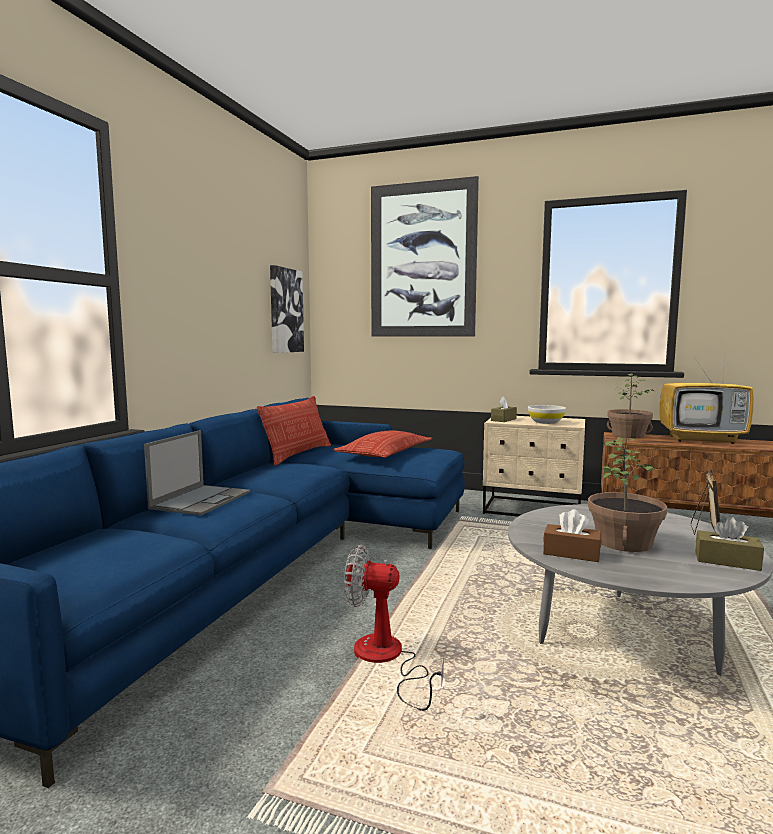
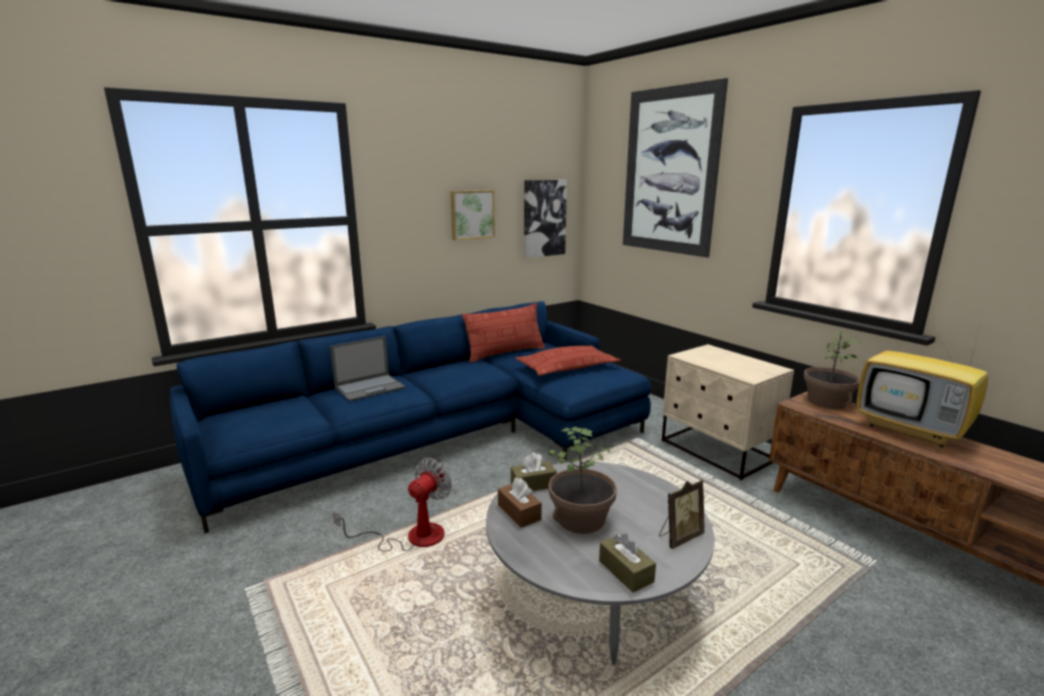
camera: 35 degrees right, 10 degrees up
(229, 296) = (471, 214): none -> picture
(386, 660) = (412, 537): fan -> fan turned 75 degrees clockwise
(503, 420) = (696, 354): brown tissue box -> brown tissue box (533, 484)
(546, 422) = (731, 367): white bowl -> none

